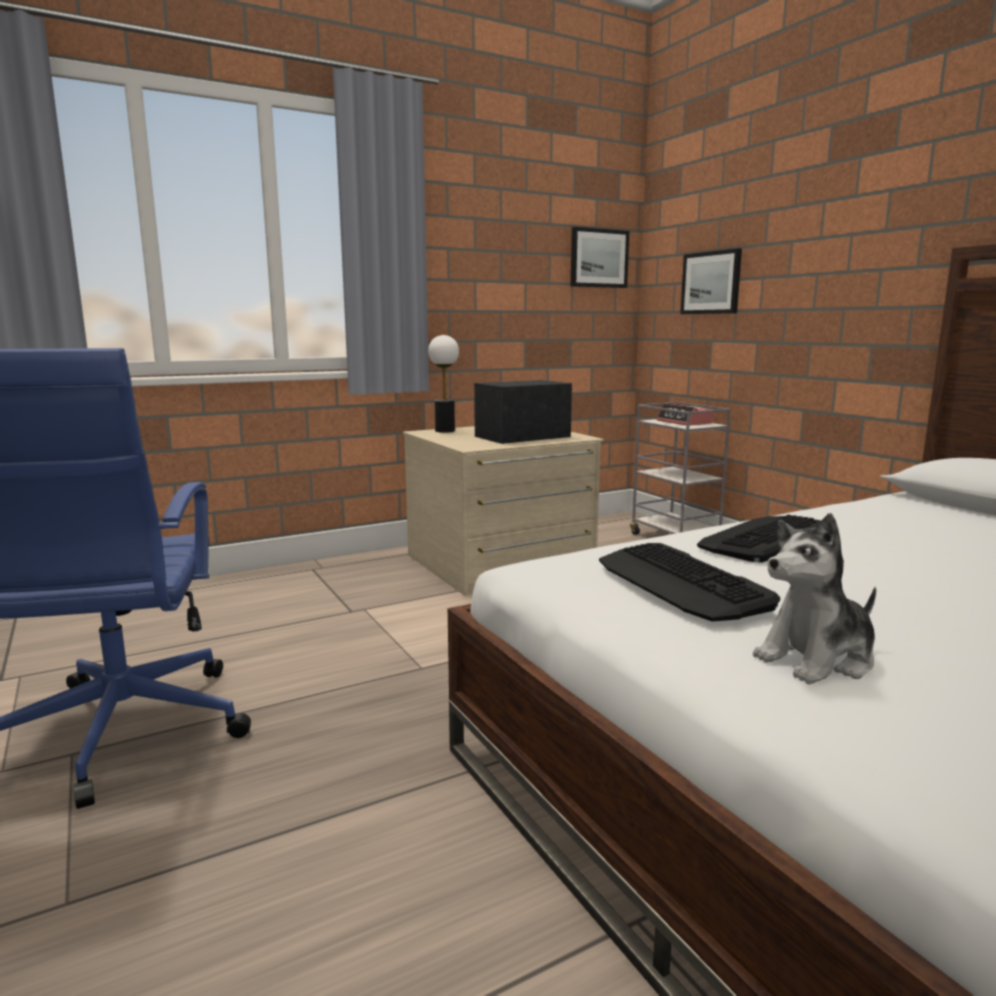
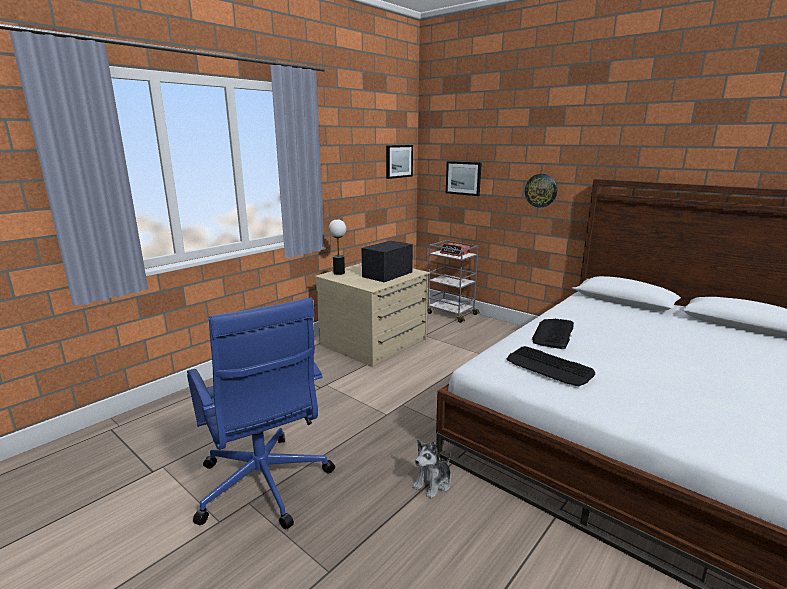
camera: 20 degrees left, 5 degrees up
(817, 659) = (623, 397): plush toy -> plush toy (433, 483)
(848, 289) = (541, 190): none -> wall clock

